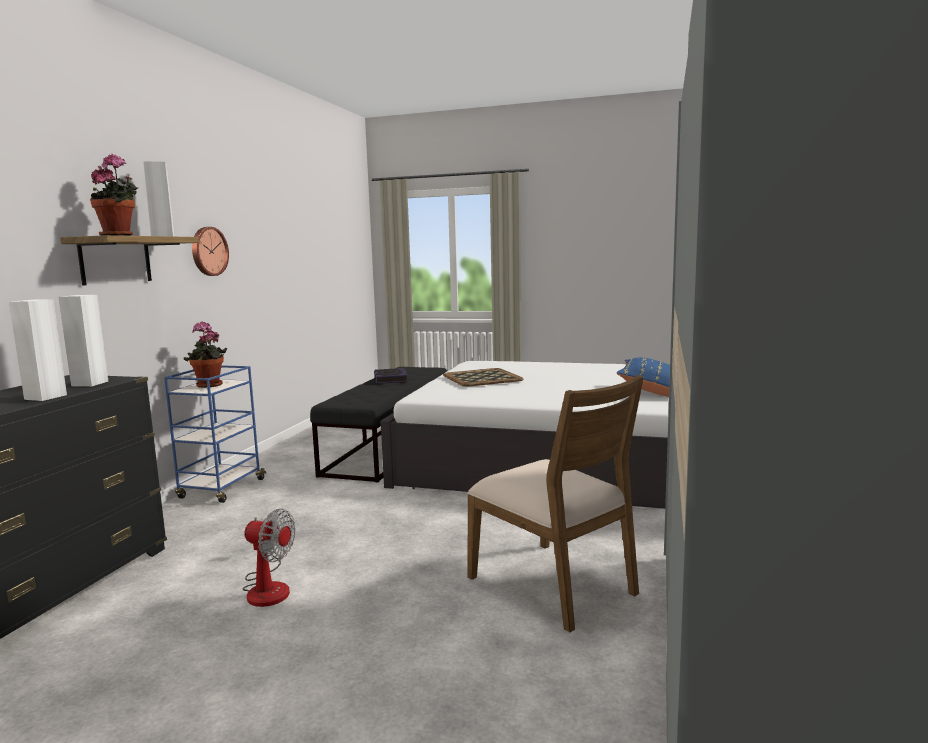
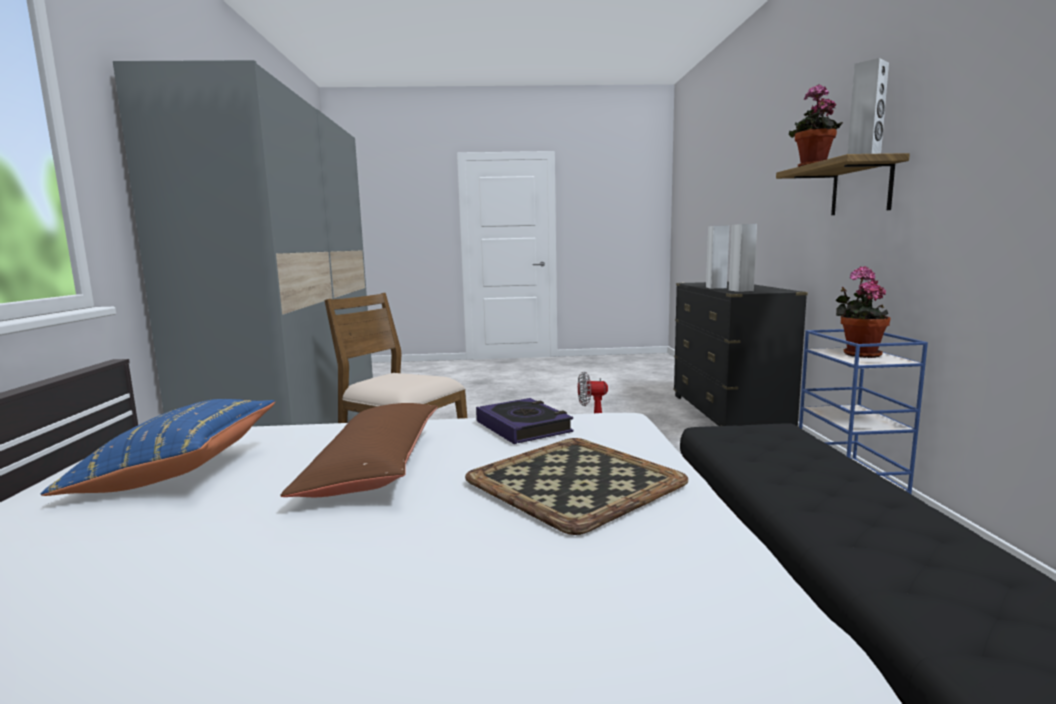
camera: 160 degrees right, 0 degrees up
(208, 251) = (992, 156): wall clock -> none
(390, 379) = (900, 528): book -> book (523, 427)
(561, 387) = (374, 467): none -> brown pillow

